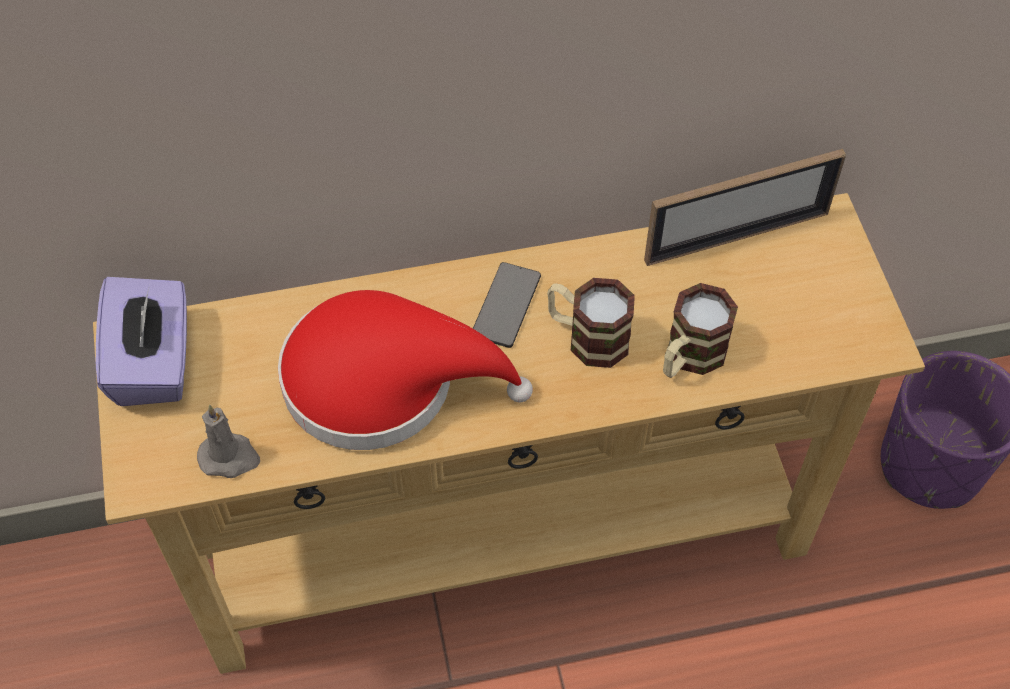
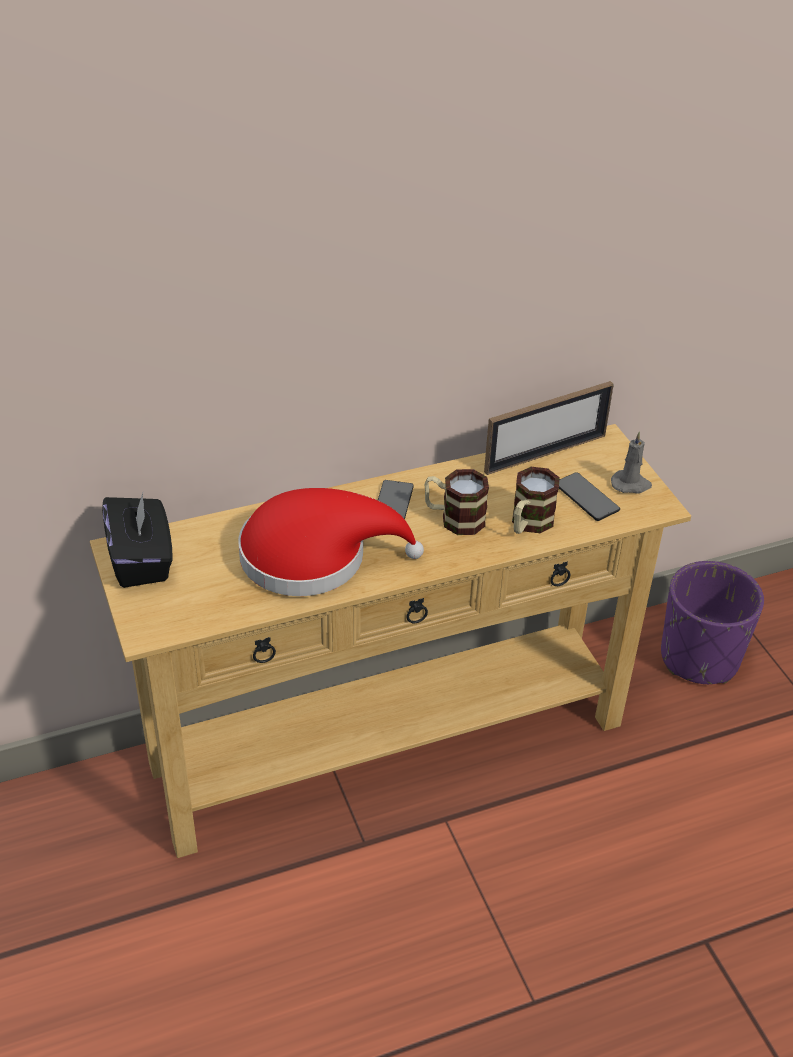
camera: 10 degrees left, 15 degrees down
(154, 363) = (141, 560): purple tissue box -> black tissue box
(230, 457) = (210, 611): grey candle -> grey candle (631, 484)
(780, 320) = (586, 498): none -> phone

